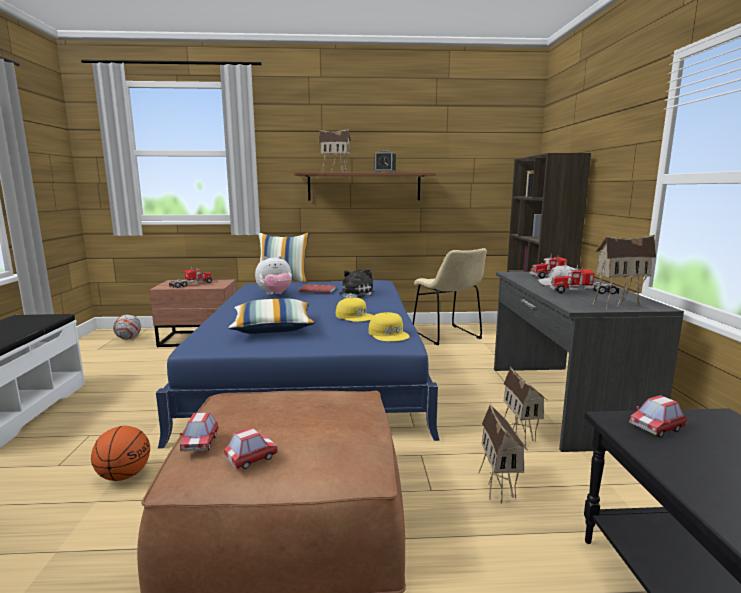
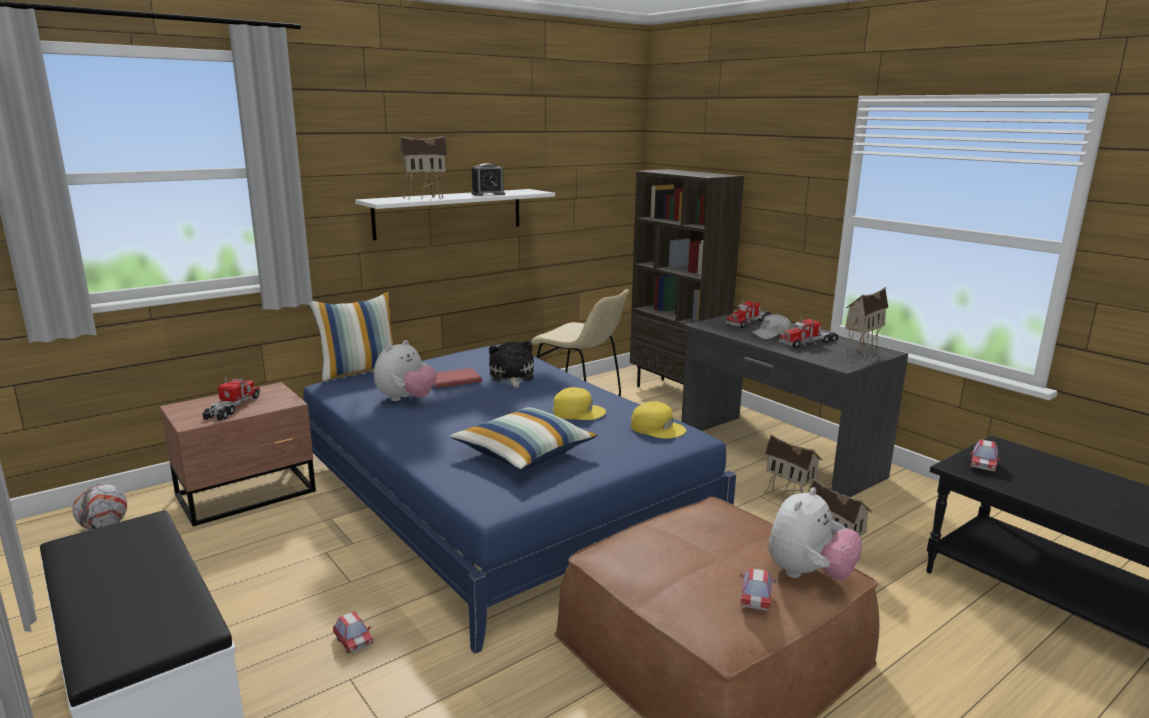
camera: 35 degrees left, 5 degrees up
(124, 475) = (492, 697): basketball -> none
(200, 443) = (688, 605): toy car -> toy car (353, 641)
(330, 460) = (808, 574): none -> plush toy
(364, 186) = (449, 213): brown shelf -> white shelf

